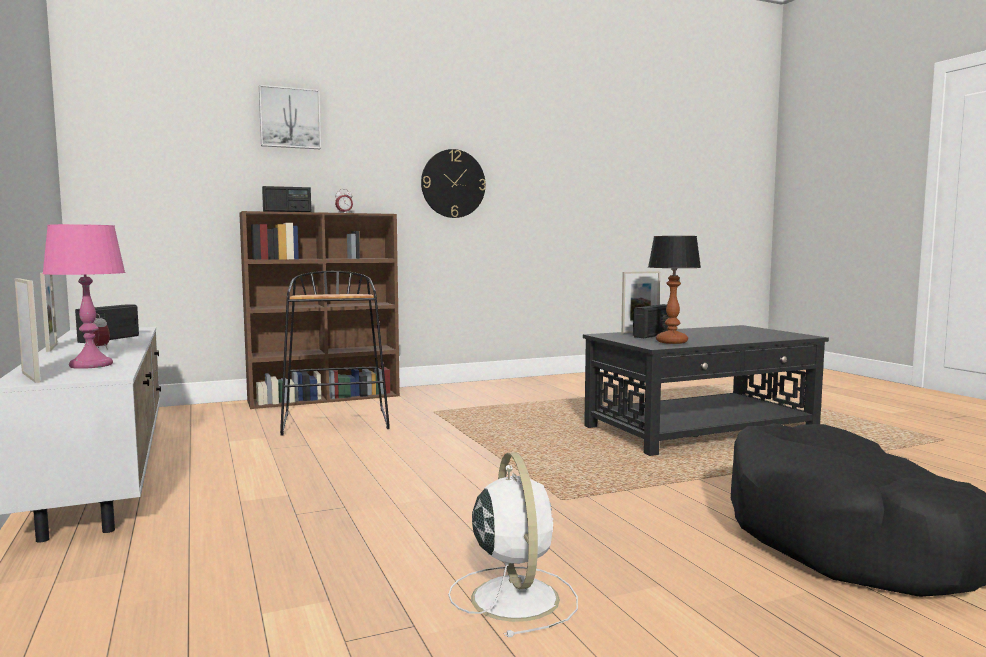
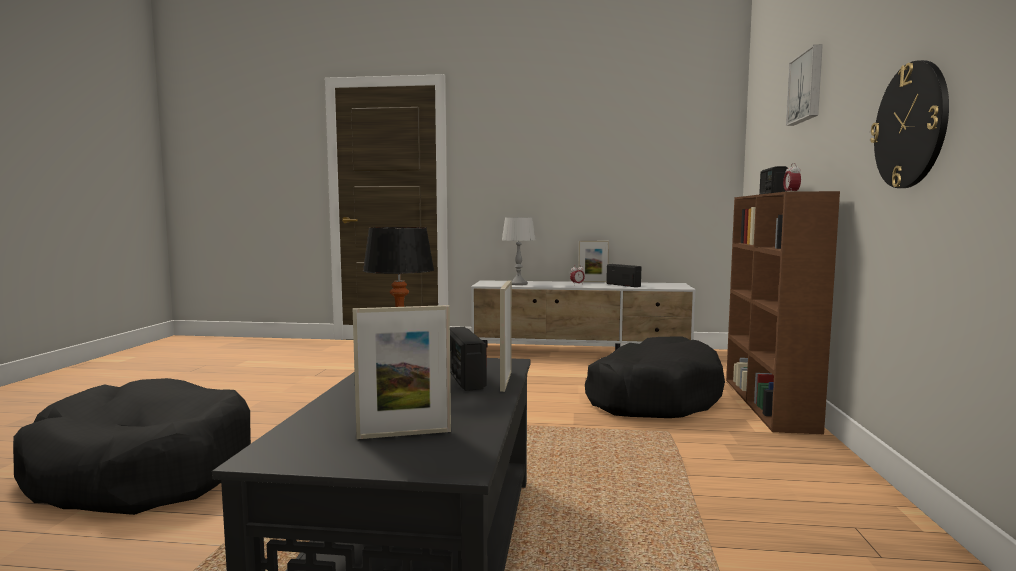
camera: 120 degrees right, 0 degrees up
(31, 377) = (496, 281): picture frame -> picture frame (404, 434)
(91, 365) = (518, 284): pink table lamp -> grey table lamp
(336, 422) = (652, 397): black stool -> black dog bed
(514, 596) = (298, 389): white fan -> none

